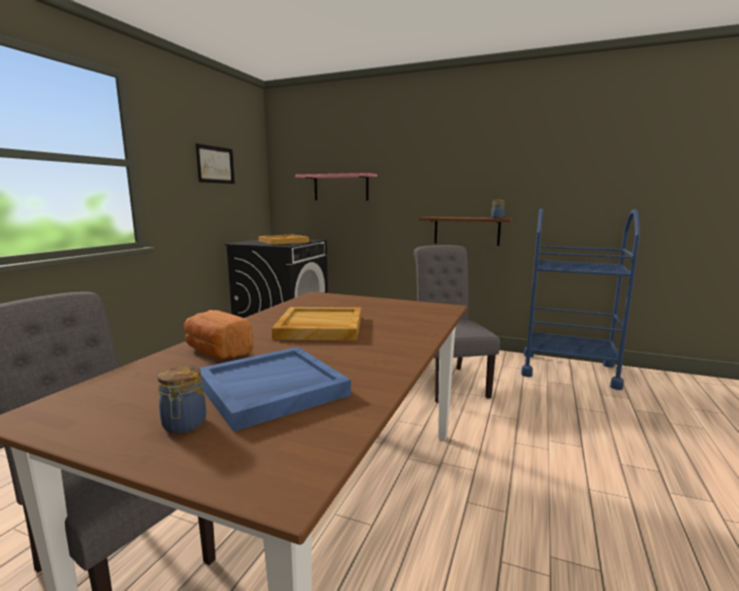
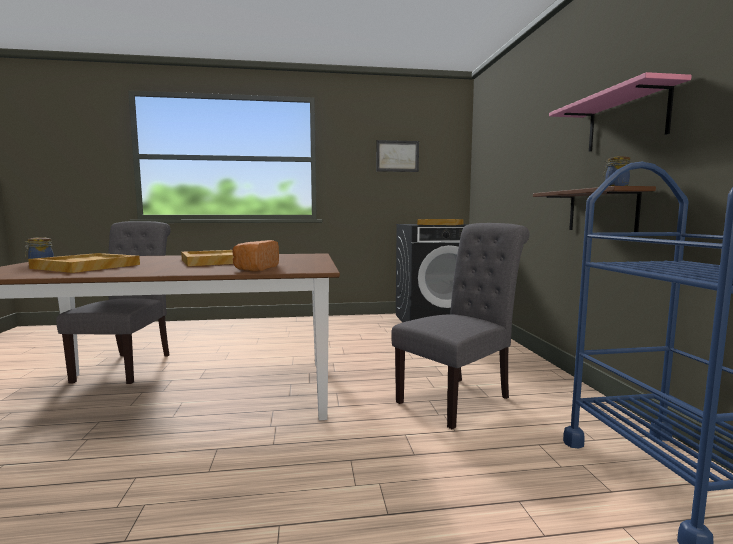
camera: 60 degrees right, 5 degrees down
(217, 351) = (152, 258): bread -> bread (255, 268)
(271, 389) = (85, 266): blue tray -> beige tray
(341, 187) = (506, 166): pink shelf -> pink shelf (626, 120)

